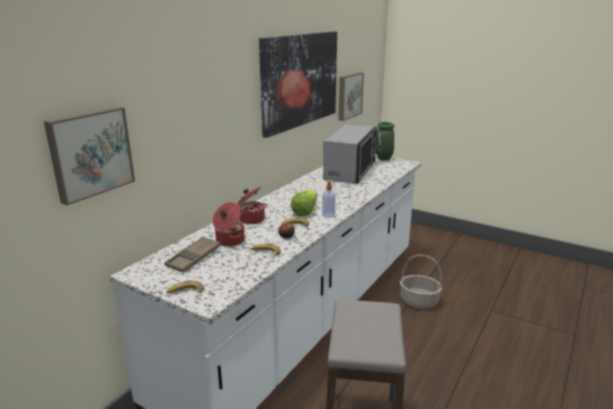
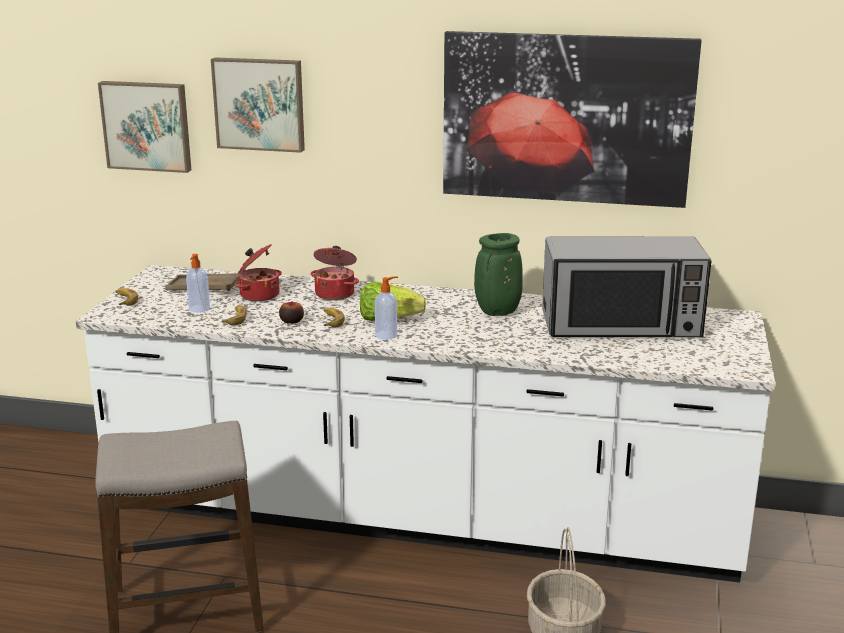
camera: 70 degrees right, 0 degrees up
(236, 263) = (199, 309): none -> soap dispenser
(349, 95) = (770, 186): picture -> picture (260, 104)
(384, 159) = (742, 345): green vase -> green vase (497, 312)

